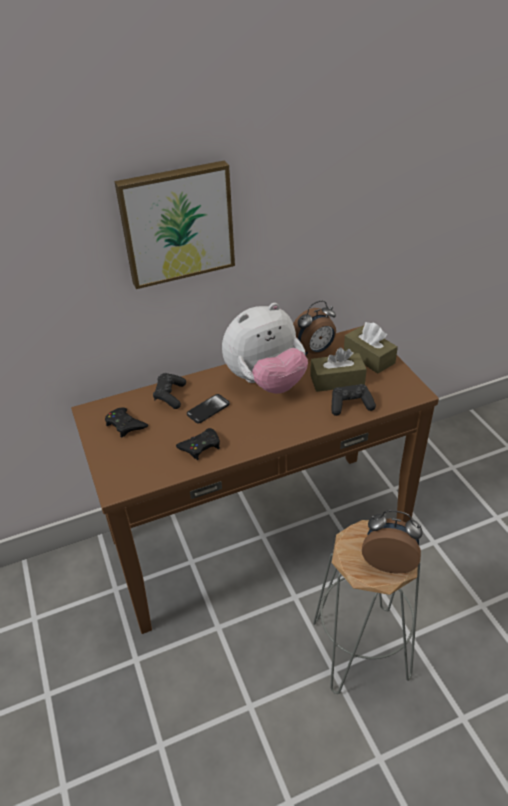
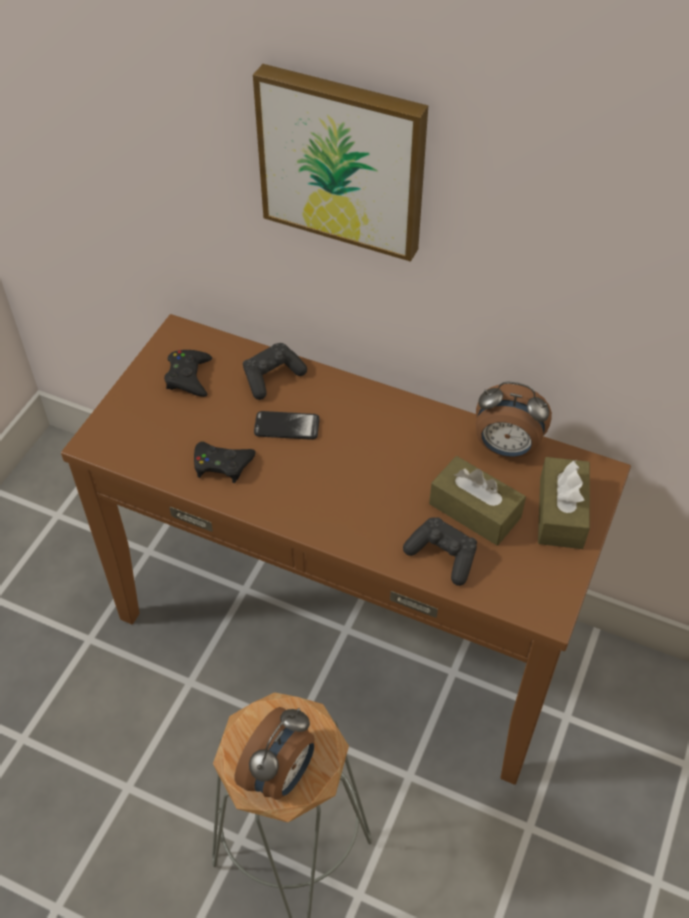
camera: 45 degrees right, 10 degrees up
(266, 382) = (391, 443): plush toy -> none
(389, 560) = (280, 774): alarm clock -> alarm clock turned 60 degrees clockwise

